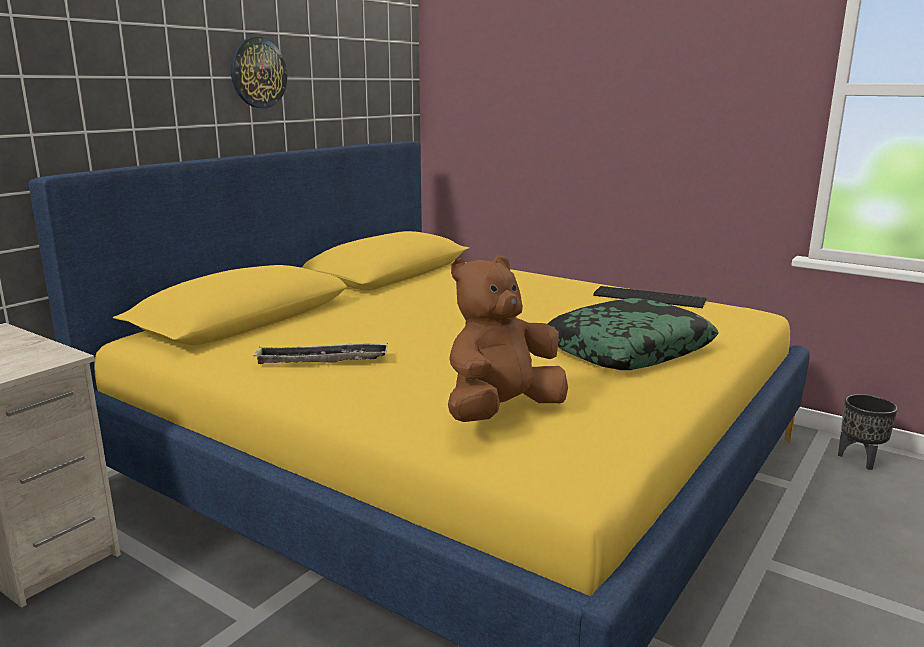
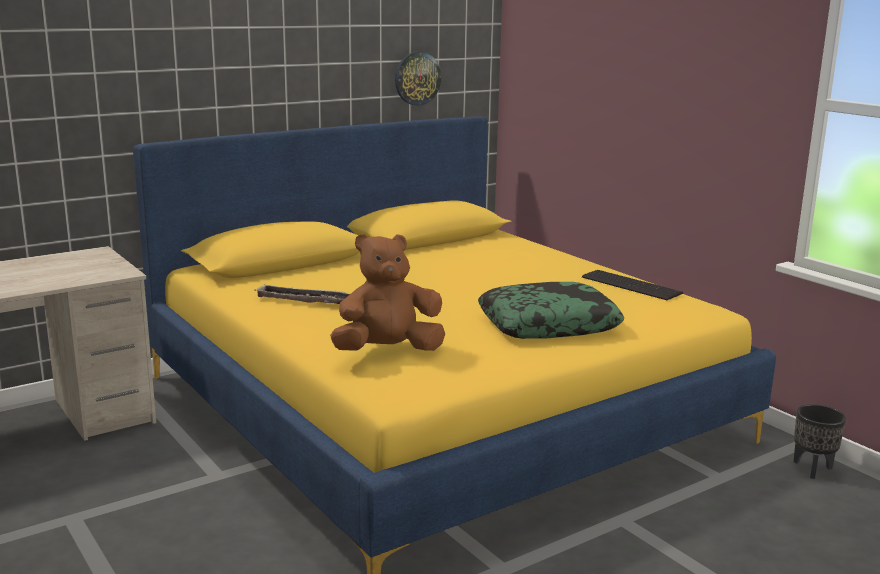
camera: 20 degrees right, 0 degrees up
(258, 73) = (327, 60): wall clock -> wall clock (417, 78)

